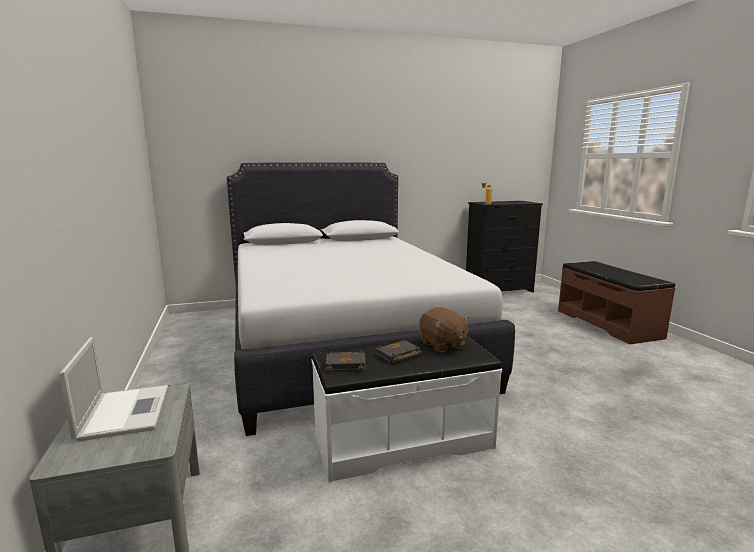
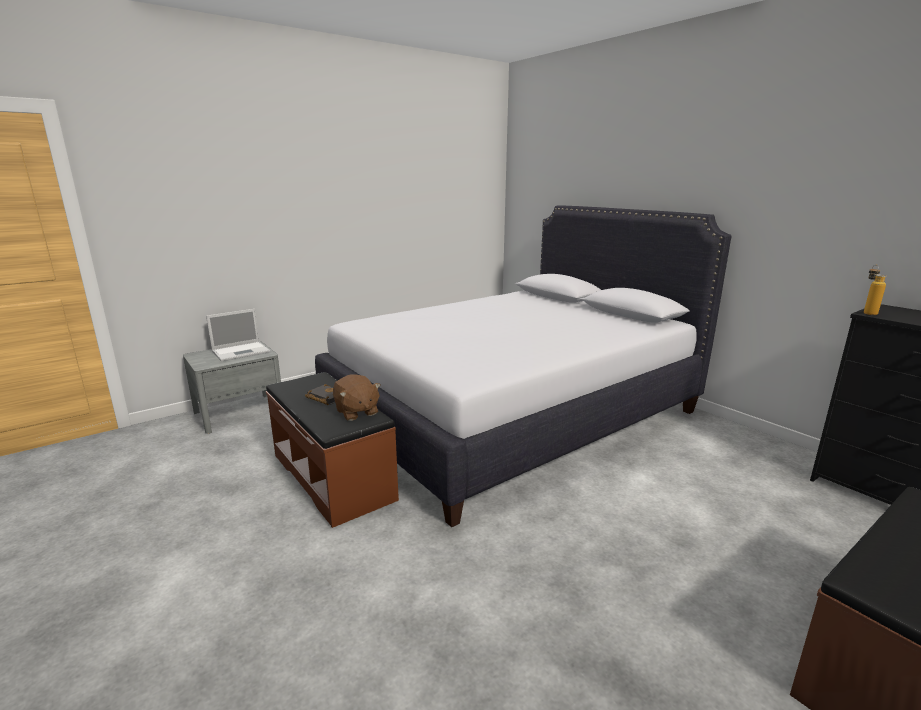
camera: 70 degrees right, 5 degrees up
(346, 364) = (303, 384): black book -> none
(402, 441) = (333, 476): white bench -> brown bench
(442, 345) = (356, 412): brown plush toy -> brown plush toy turned 75 degrees counterclockwise

